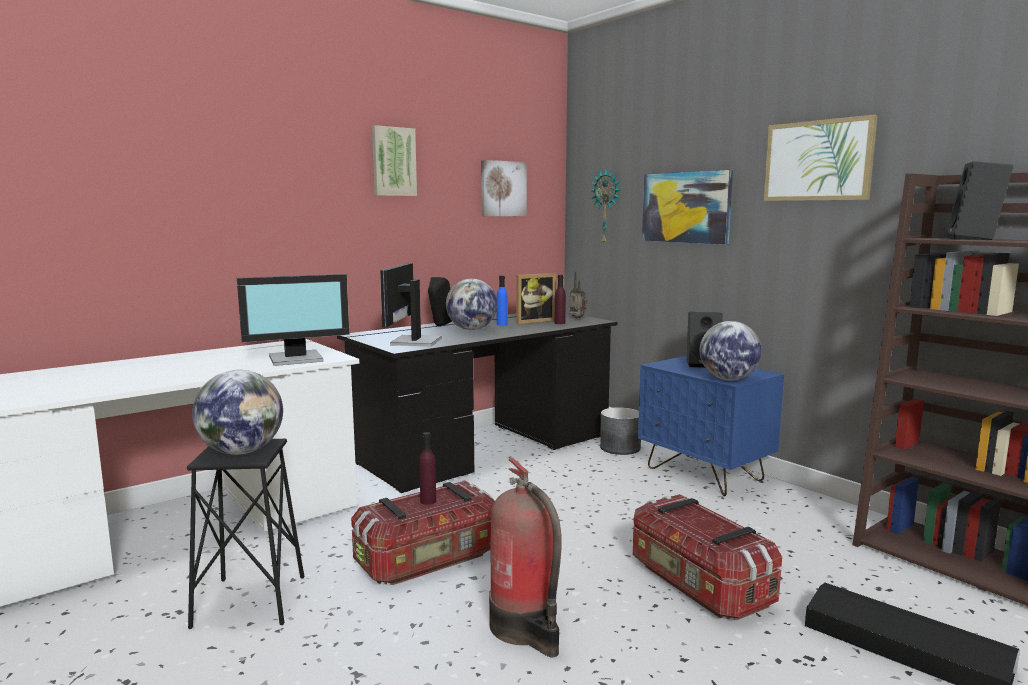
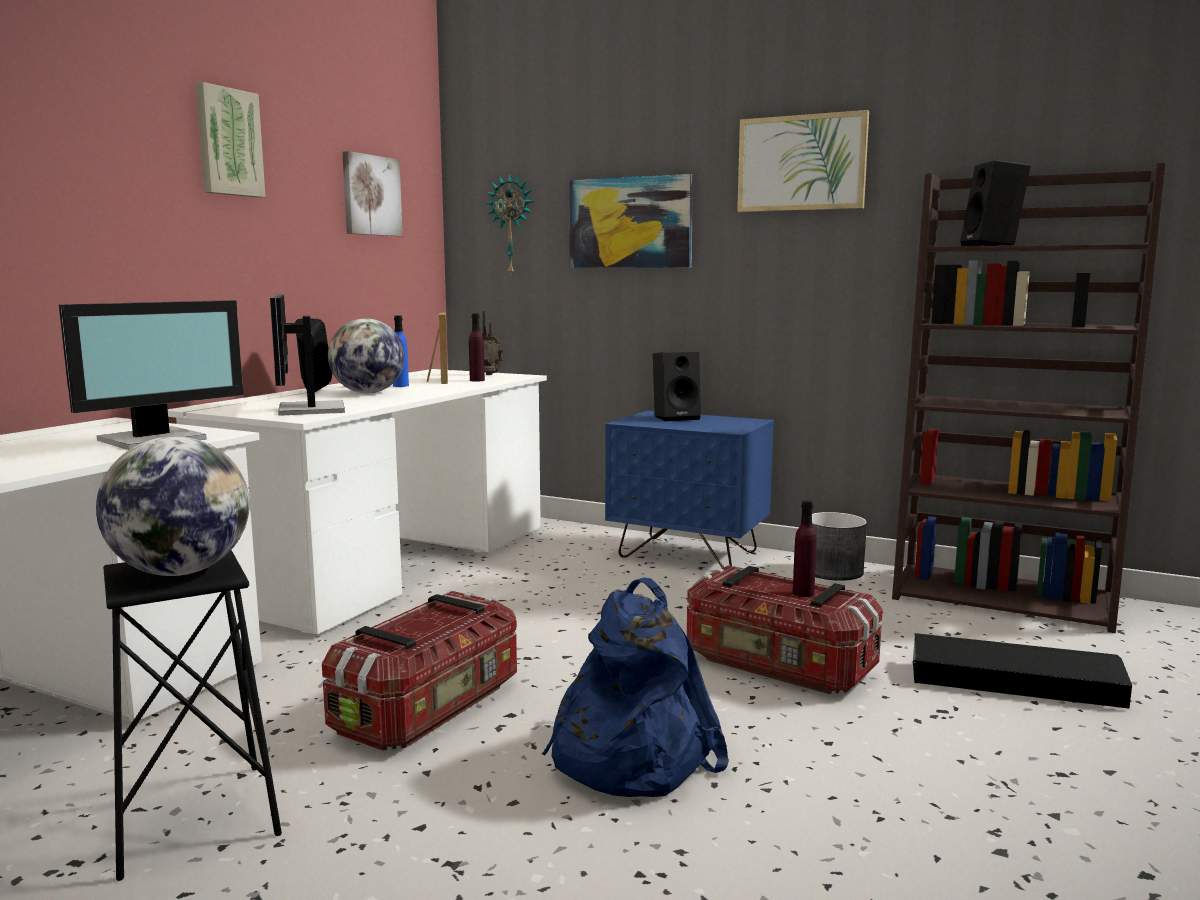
camera: 25 degrees left, 0 degrees up
(428, 501) = (423, 622): purple bottle -> purple bottle (803, 593)
(485, 448) = (389, 564): black desk -> white desk
(526, 628) = (628, 755): fire extinguisher -> blue backpack
(533, 321) = (437, 380): picture frame -> picture frame turned 45 degrees counterclockwise
(620, 448) = (567, 541): grey planter -> grey planter (833, 571)
(728, 379) = (725, 429): globe -> none

